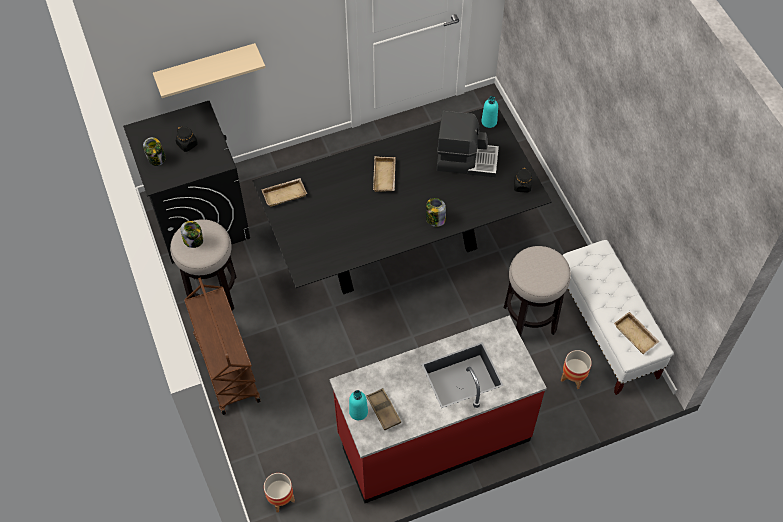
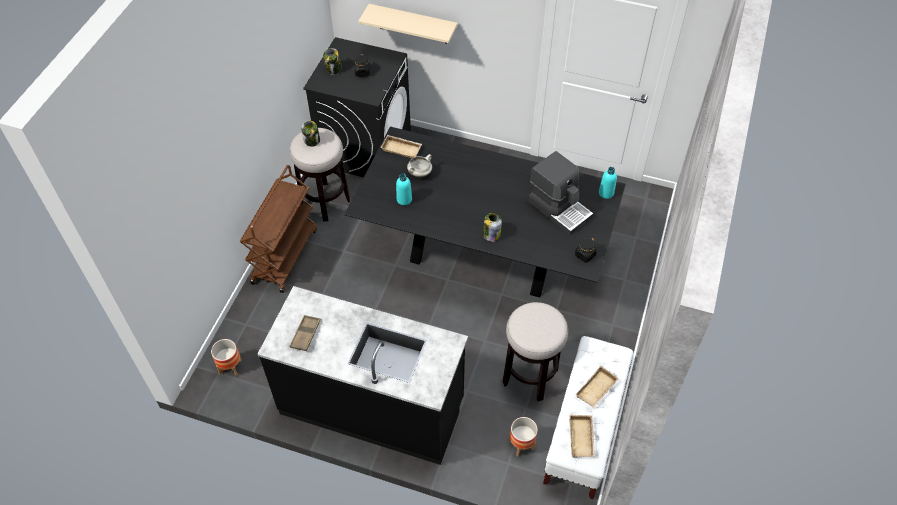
camera: 40 degrees right, 5 degrees down
(323, 205) = (420, 173): none -> white cooking pot
(358, 412) = (288, 322): turquoise bottle -> turquoise bottle (404, 199)
(385, 177) = (485, 182): beige tray -> beige tray (597, 390)
(433, 437) = (372, 406): red counter -> black counter

